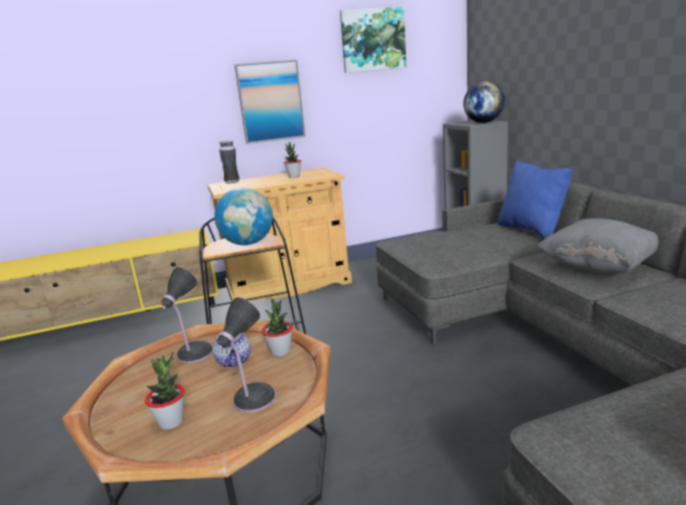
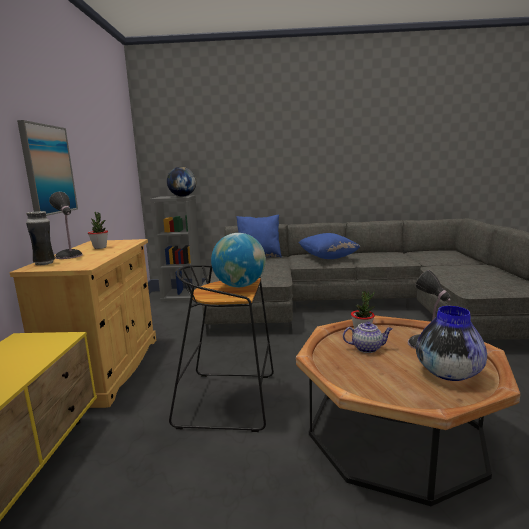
camera: 70 degrees left, 5 degrees down
(171, 422) = (447, 373): potted plant -> vase
(193, 354) = (344, 364): table lamp -> table lamp (69, 256)
(373, 40) = (99, 123): picture -> none
(598, 267) = (328, 258): grey pillow -> blue pillow

